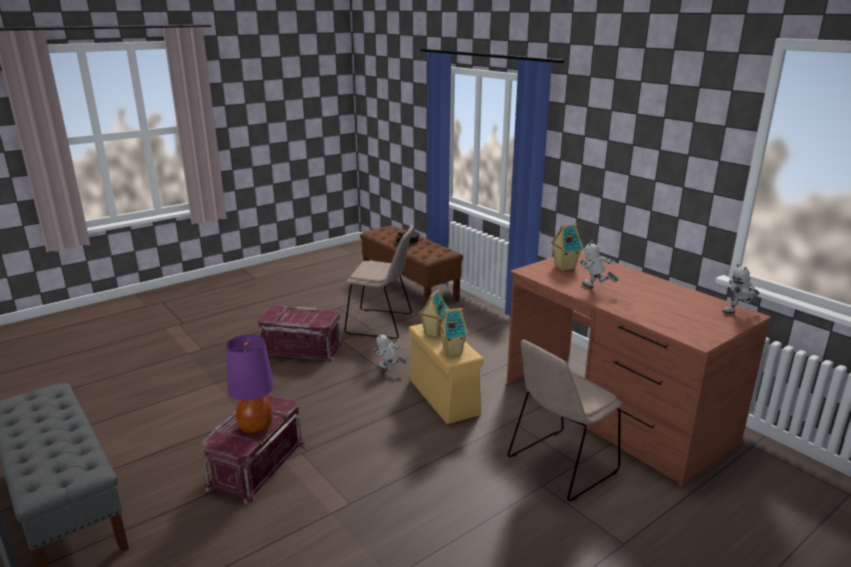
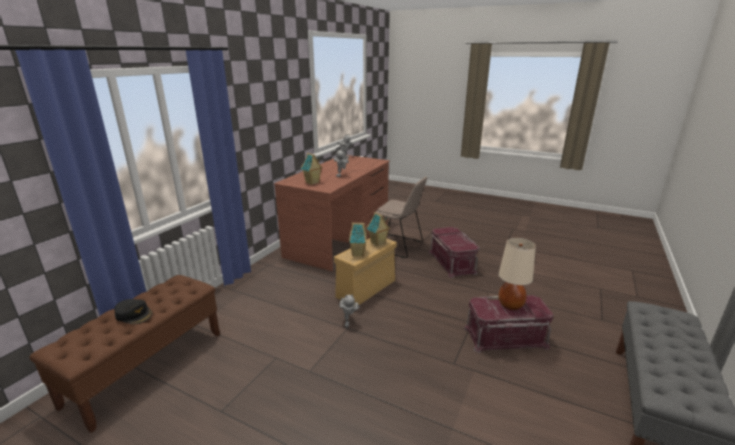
camera: 115 degrees left, 0 degrees up
(256, 427) = (510, 305): purple table lamp -> beige table lamp
(301, 349) = (344, 393): red storage box -> red storage box (452, 262)
(382, 324) = (260, 355): beige chair -> none

